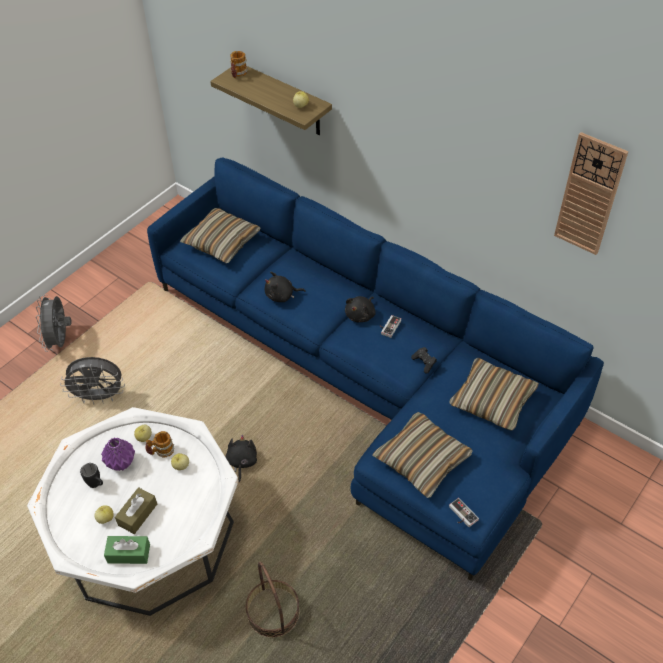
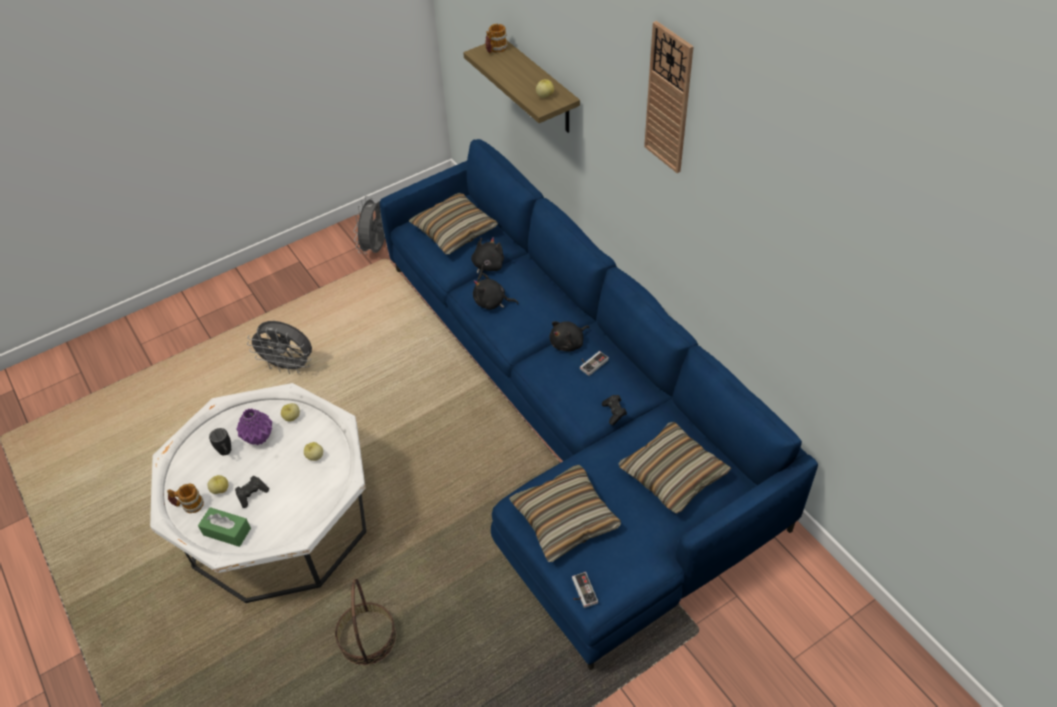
camera: 20 degrees right, 0 degrees up
(60, 341) = (275, 299): grey fan -> grey fan (377, 248)
(137, 514) = (252, 494): brown tissue box -> black game controller
(161, 451) = (302, 436): mug -> mug (188, 505)
(241, 462) = (401, 471): black plush toy -> black plush toy (487, 267)
(589, 195) = (812, 259): wall clock -> wall clock (669, 99)

